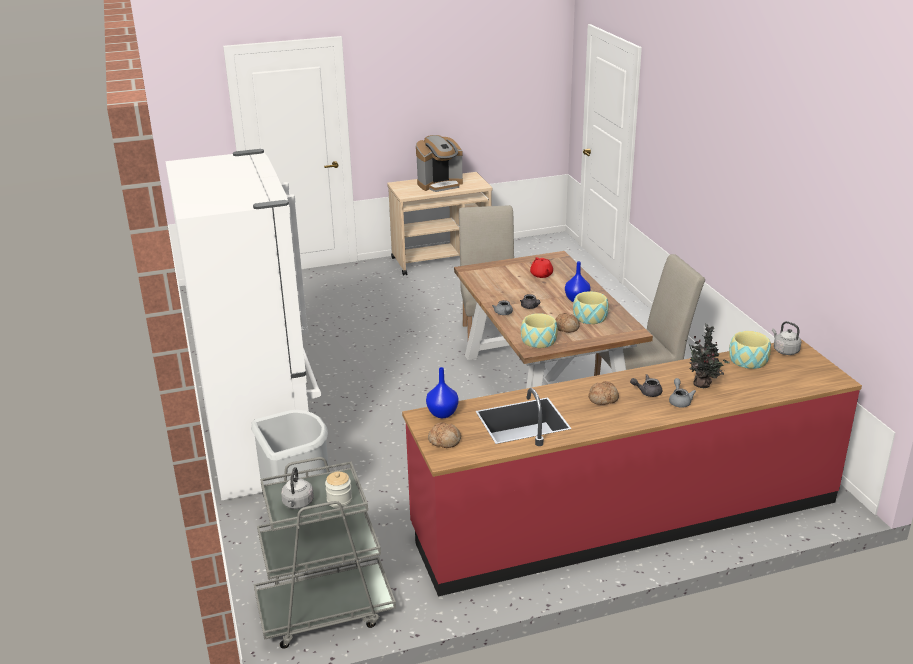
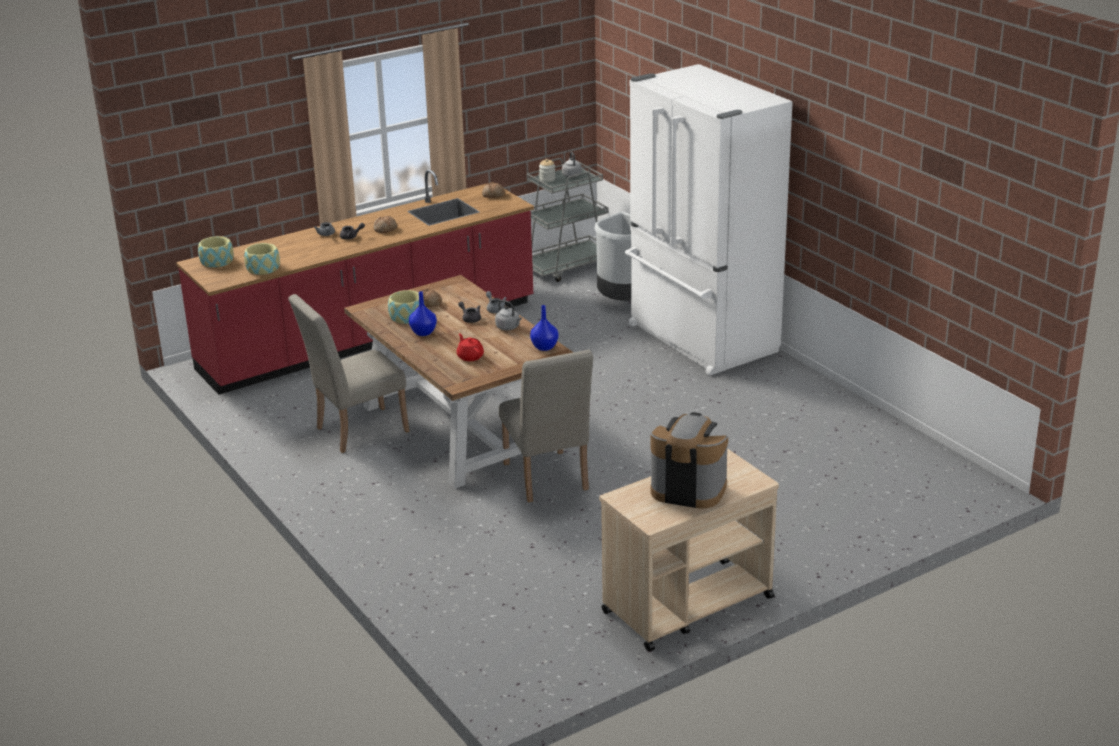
camera: 165 degrees right, 0 degrees up
(440, 184) = (688, 489): coffee machine -> coffee machine turned 60 degrees clockwise
(443, 414) = (502, 207): blue vase -> blue vase (544, 347)
(538, 340) = (452, 289): bowl -> bowl (217, 261)
(703, 385) = (305, 247): potted plant -> none
(784, 350) = (227, 279): grey kettle -> grey kettle (509, 327)

